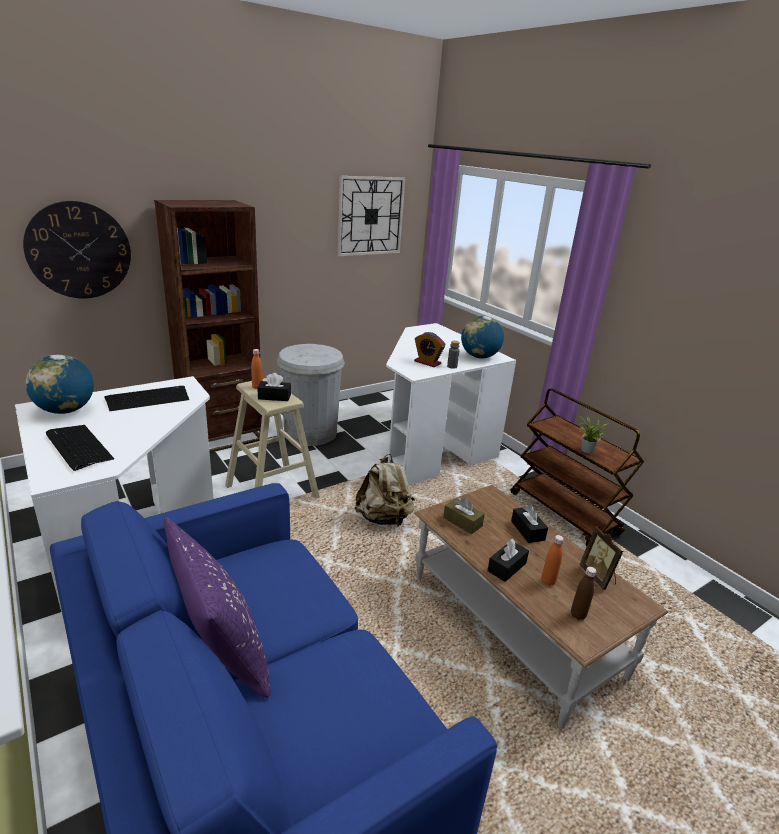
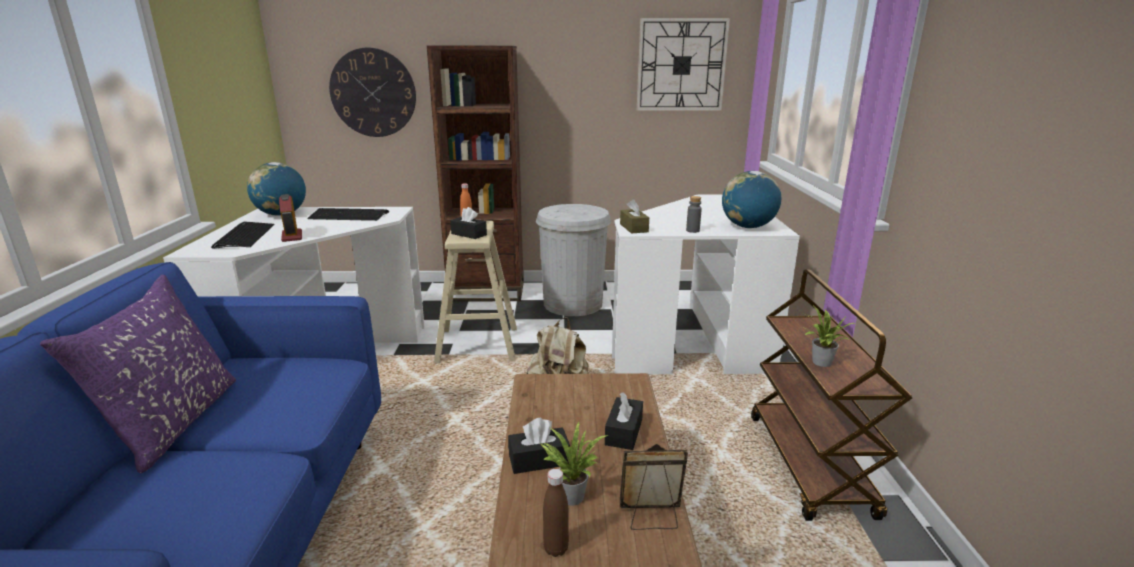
camera: 35 degrees right, 5 degrees down
(427, 362) = (667, 224): alarm clock -> alarm clock (292, 236)
(462, 522) = (552, 398): brown tissue box -> brown tissue box (634, 228)
(548, 581) = (570, 495): orange bottle -> potted plant
(598, 577) = (651, 518): picture frame -> picture frame turned 75 degrees clockwise

